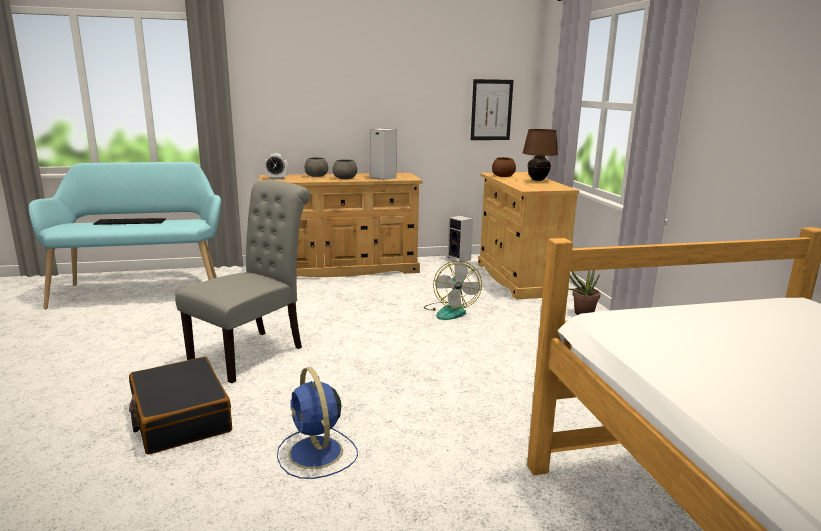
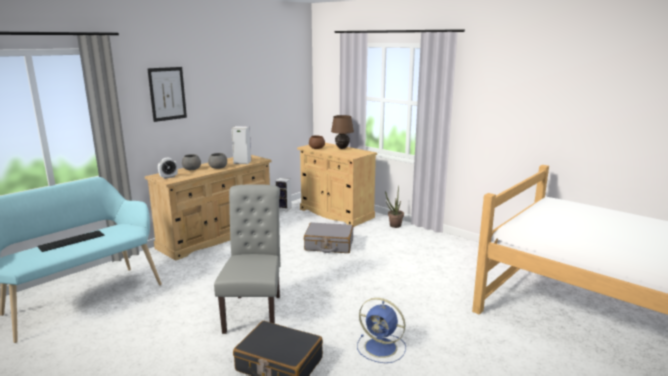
camera: 35 degrees left, 0 degrees up
(450, 311) = (329, 245): fan -> grey suitcase
(491, 110) = (289, 102): picture -> picture (167, 94)

